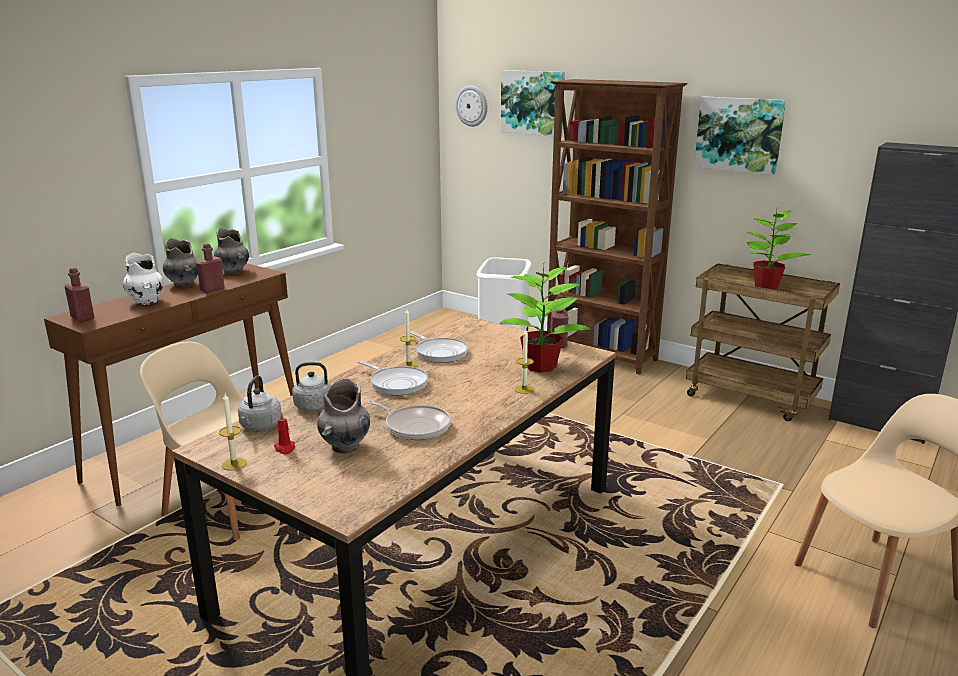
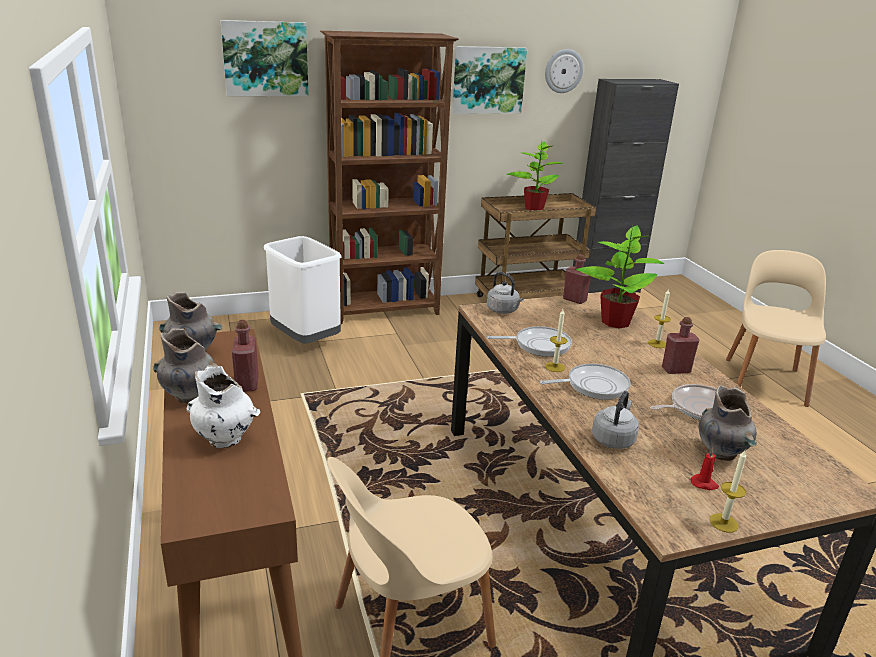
camera: 55 degrees left, 5 degrees up
(82, 318) = (221, 506): red bottle -> red bottle (676, 370)
(260, 426) = (639, 483): grey kettle -> grey kettle (503, 310)
(472, 106) = (174, 66): wall clock -> wall clock (563, 71)

